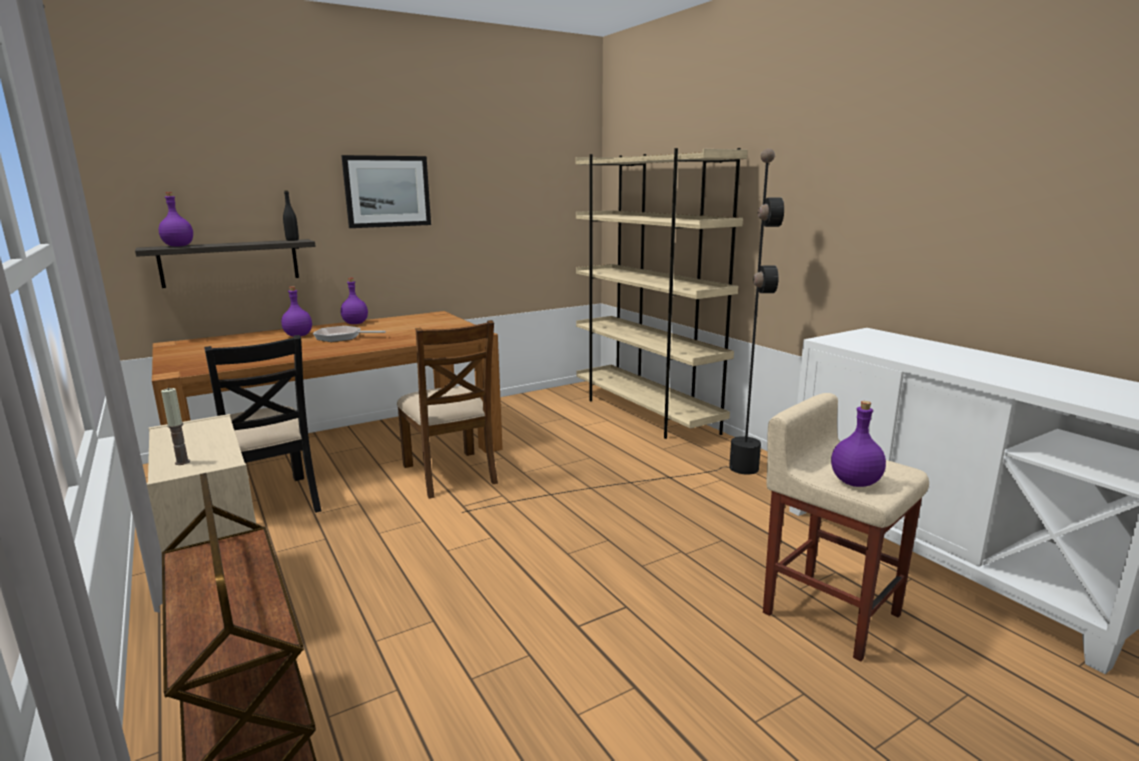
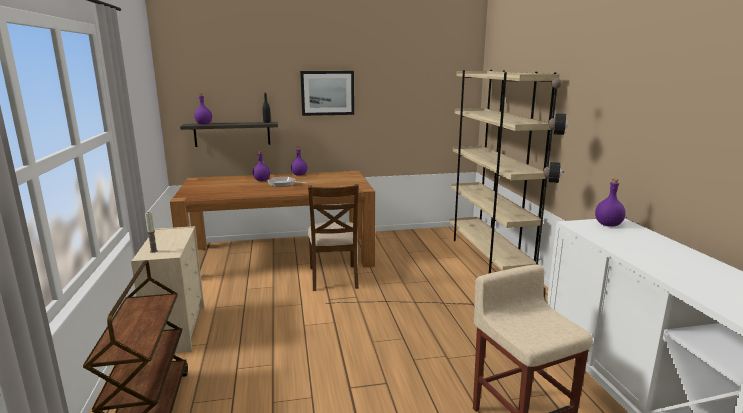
camera: 20 degrees right, 0 degrees up
(271, 503) = (228, 278): black chair -> none
(856, 482) = (527, 332): purple bottle -> purple bottle (608, 225)

